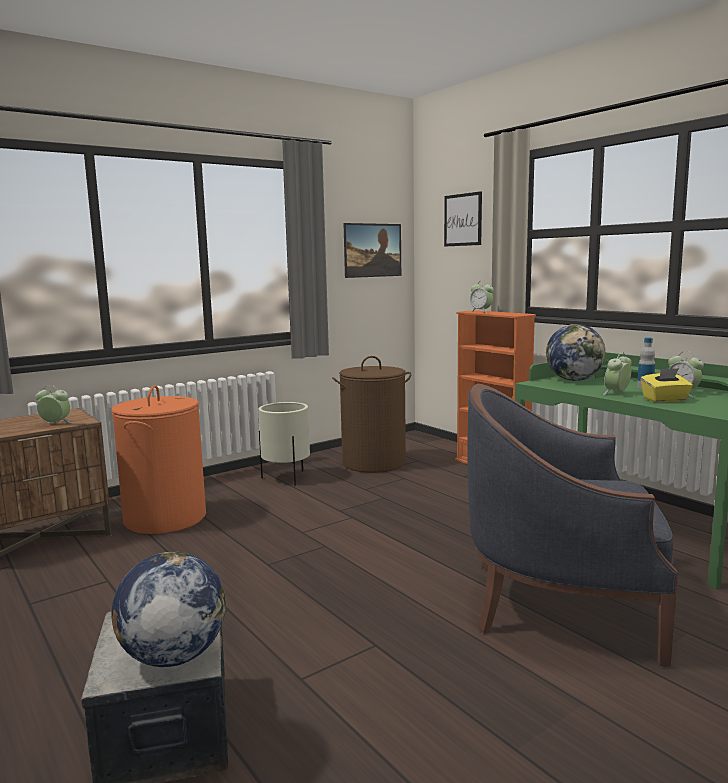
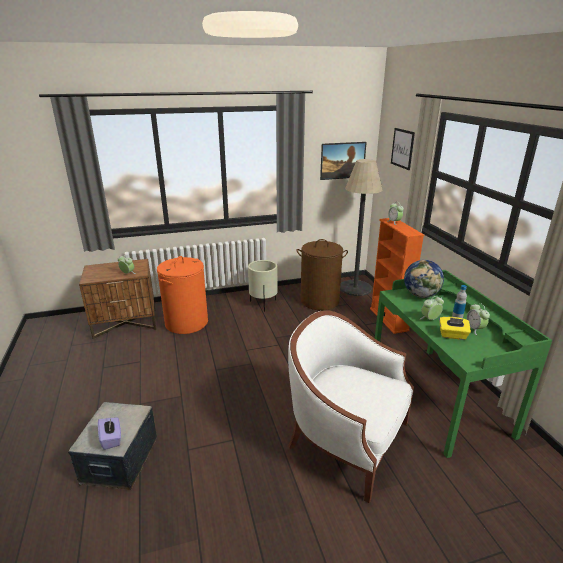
camera: 20 degrees right, 15 degrees up
(173, 656) = (111, 439): globe -> purple tissue box
(414, 444) = (355, 288): none -> floor lamp
(561, 602) = (346, 440): blue armchair -> white armchair

